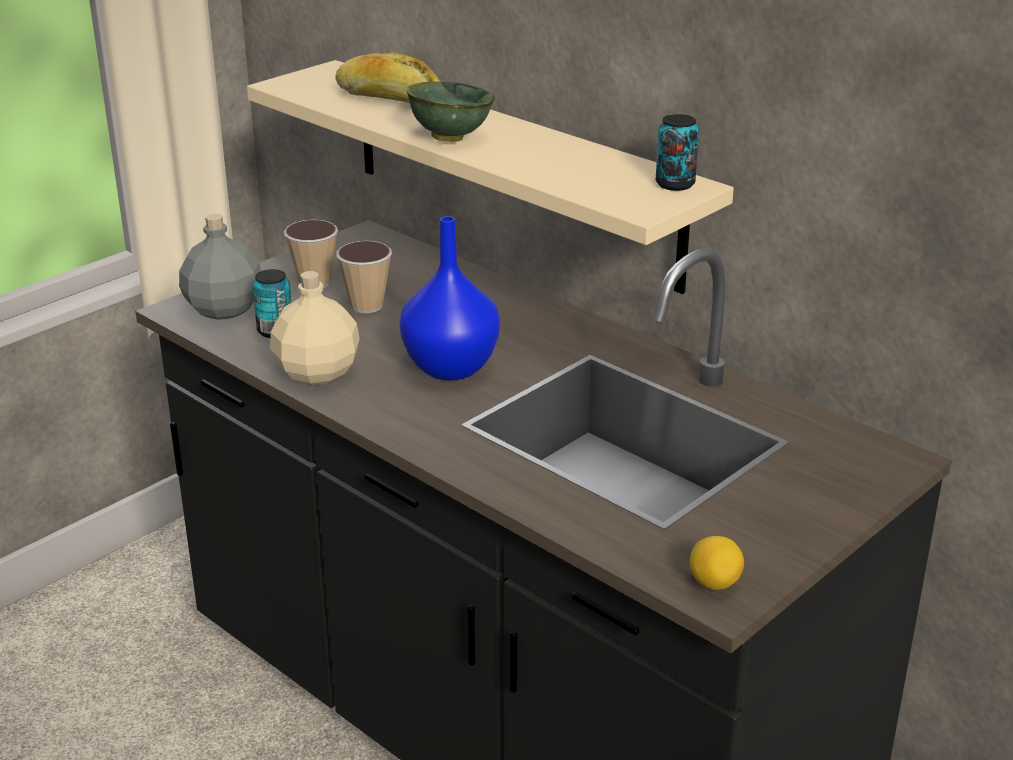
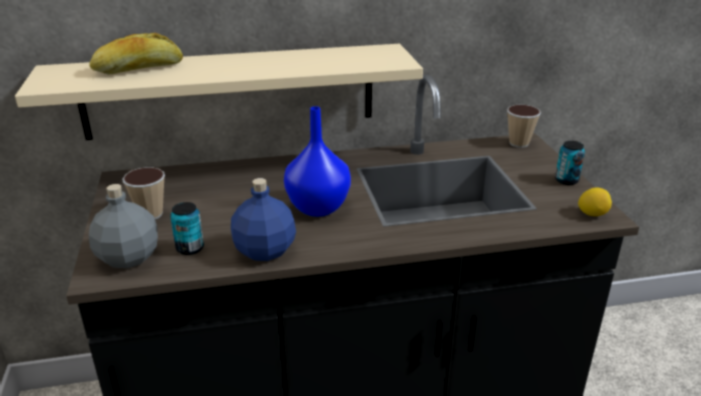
camera: 55 degrees left, 0 degrees up
(316, 372) = (264, 251): beige bottle -> blue bottle
(367, 306) = (208, 208): cup -> cup (518, 143)
(449, 137) = (229, 72): green bowl -> none
(675, 184) = (380, 50): can -> can (566, 180)

